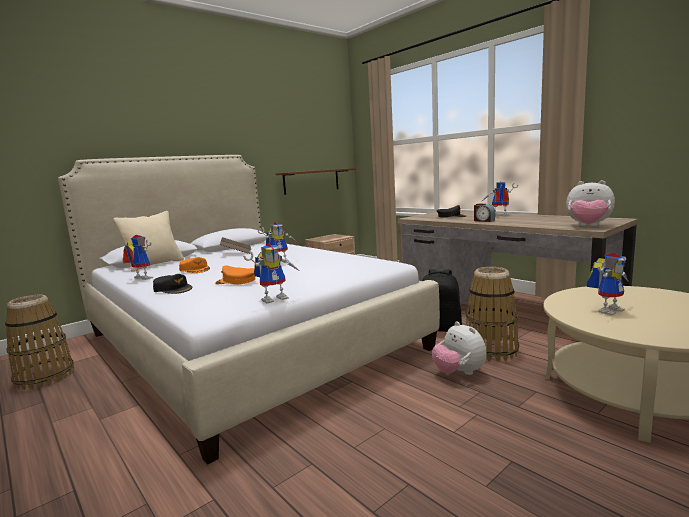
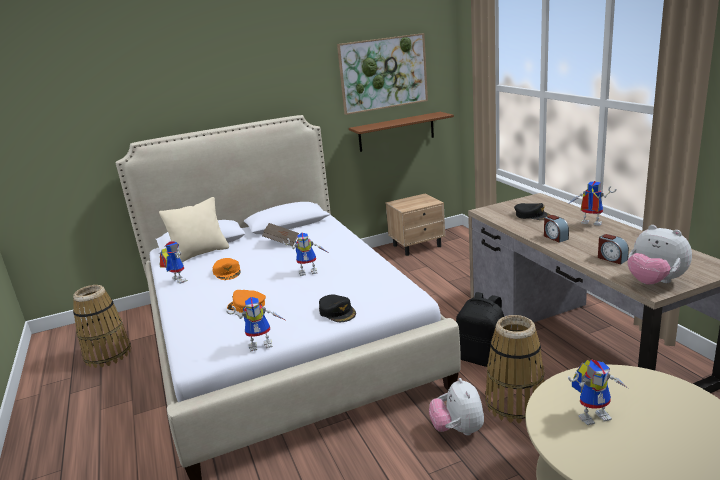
camera: 20 degrees right, 10 degrees up
(173, 289) = (192, 307): black cap -> black cap (337, 312)
(301, 132) = (383, 73): none -> picture
(540, 223) = (611, 258): none -> alarm clock

